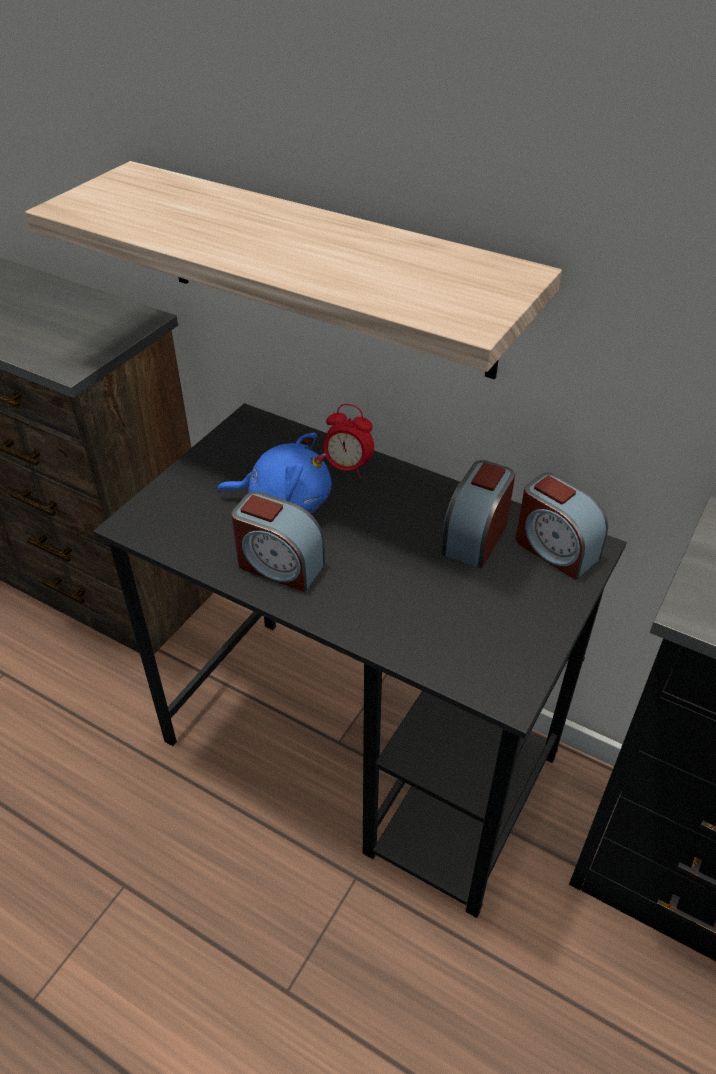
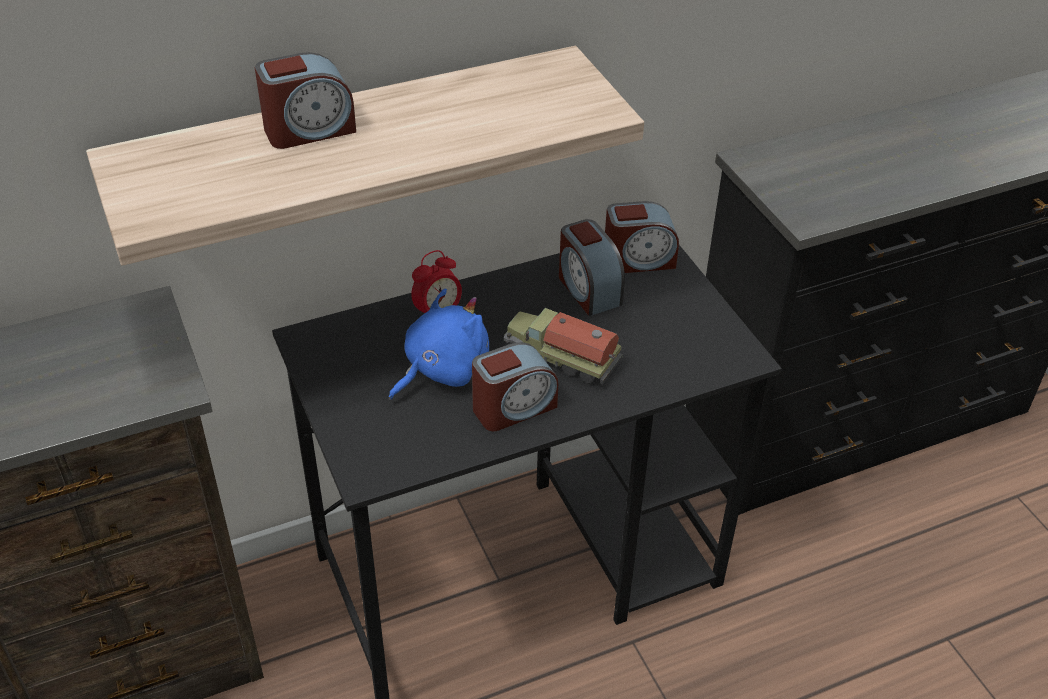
camera: 55 degrees left, 0 degrees up
(251, 214) = (309, 130): none -> alarm clock
(370, 562) = (560, 356): none -> toy truck

